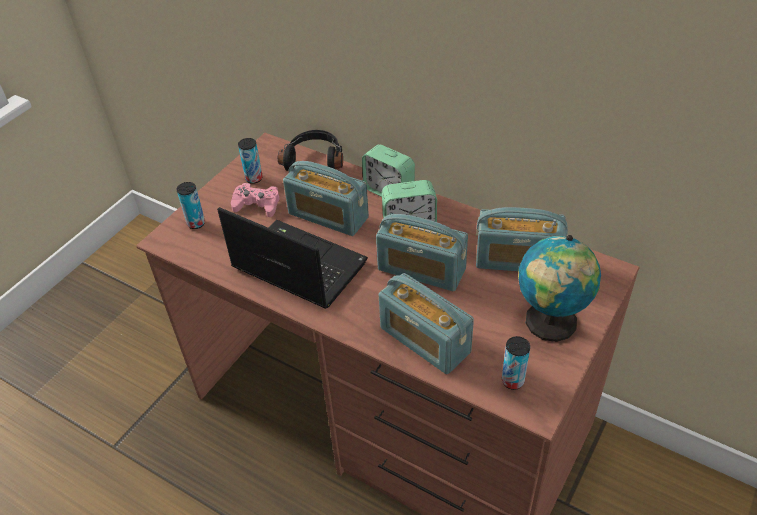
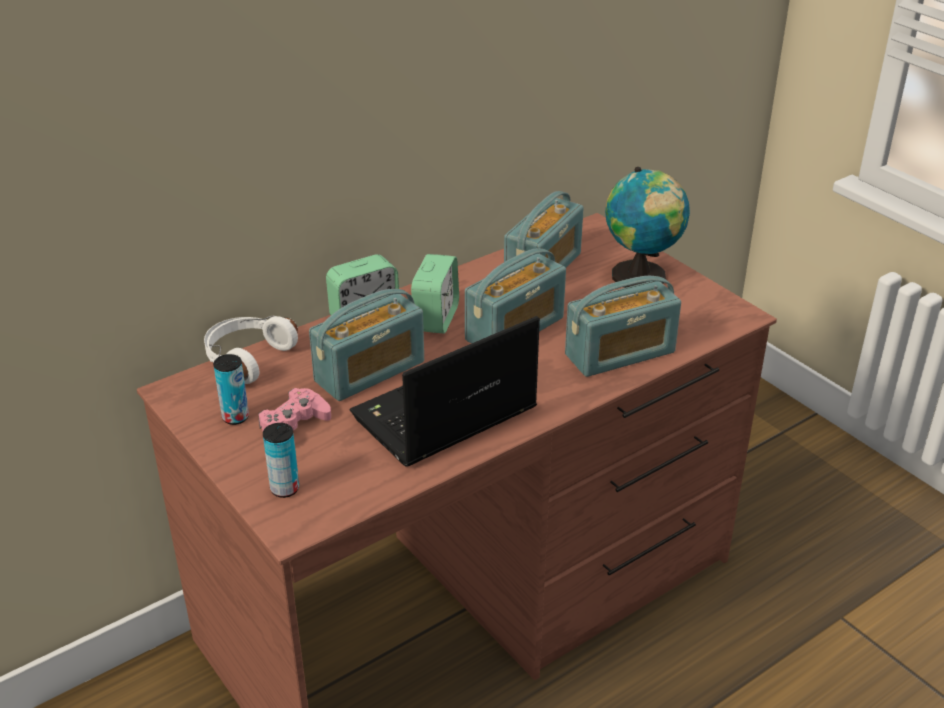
camera: 70 degrees left, 10 degrees down
(314, 159) = (246, 358): black headphones -> white headphones
(512, 381) = (701, 318): can -> none

